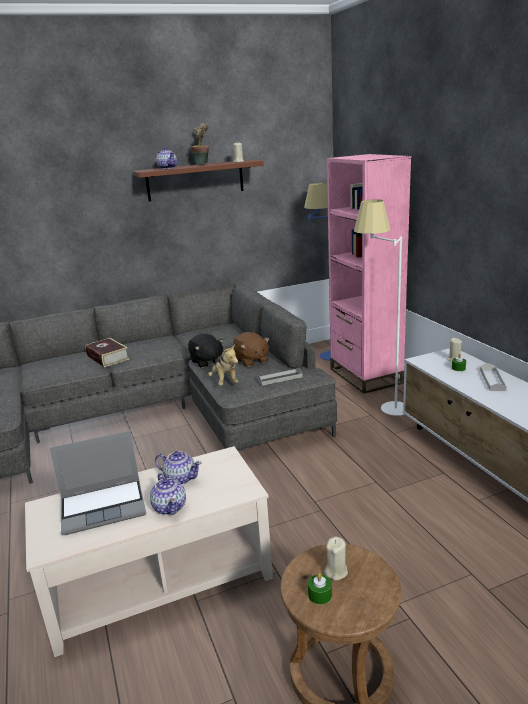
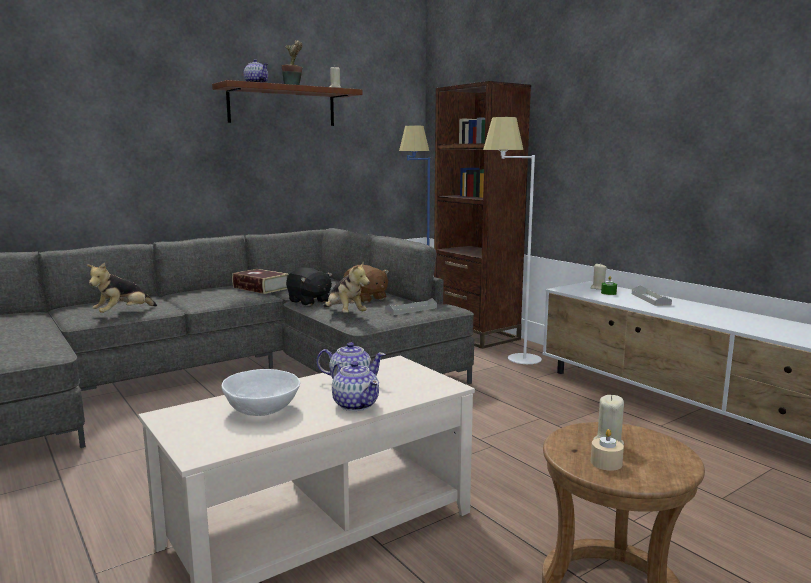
camera: 15 degrees left, 10 degrees down
(65, 374) = (123, 313): none -> plush toy
(104, 506) = (262, 409): laptop -> white bowl
(107, 358) = (176, 300): book -> book (260, 288)
(320, 595) = (606, 463): green candle -> beige candle
(365, 376) = (475, 335): pink bookcase -> brown bookcase

